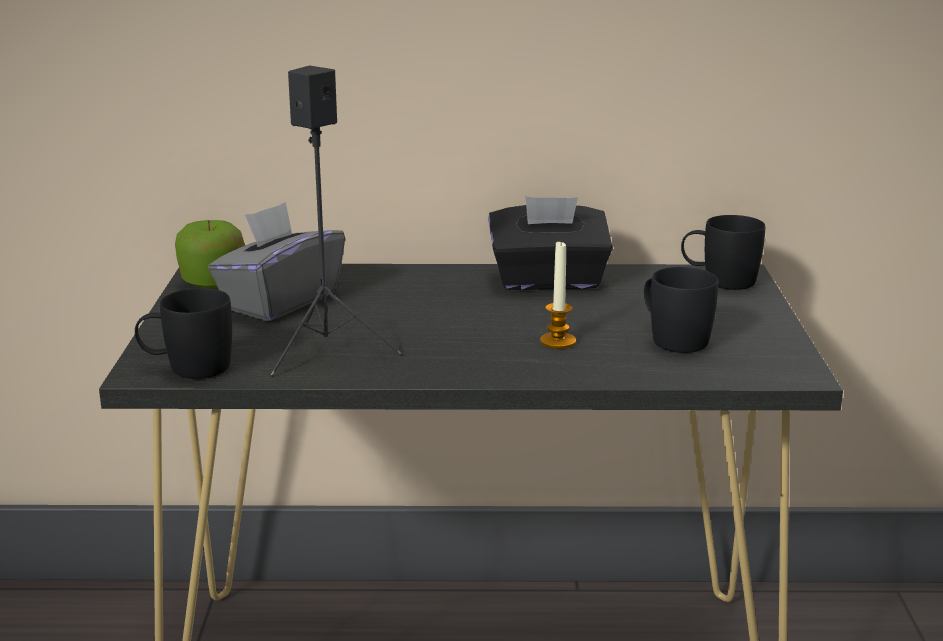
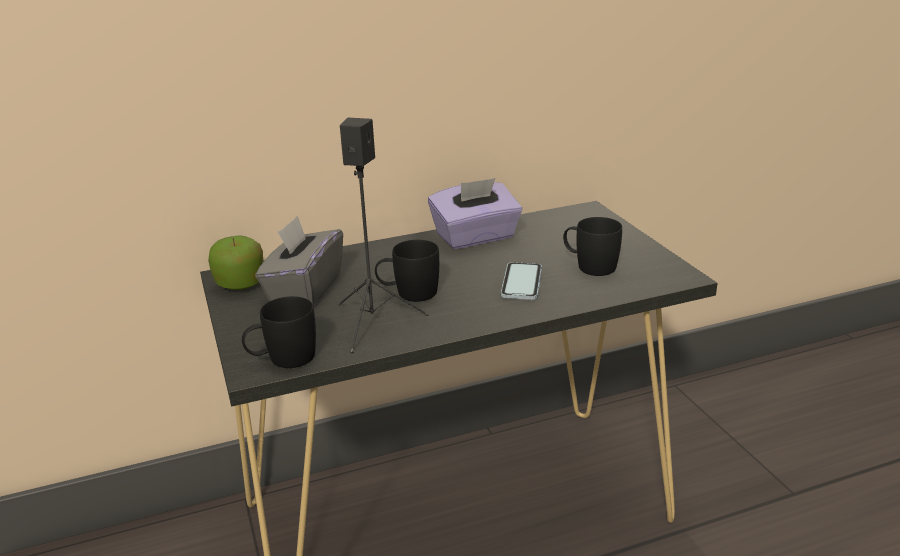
camera: 20 degrees left, 5 degrees up
(548, 281) = (476, 237): black tissue box -> purple tissue box
(557, 342) = (521, 283): candle -> phone
(719, 280) = (581, 217): black mug -> black mug (408, 293)

